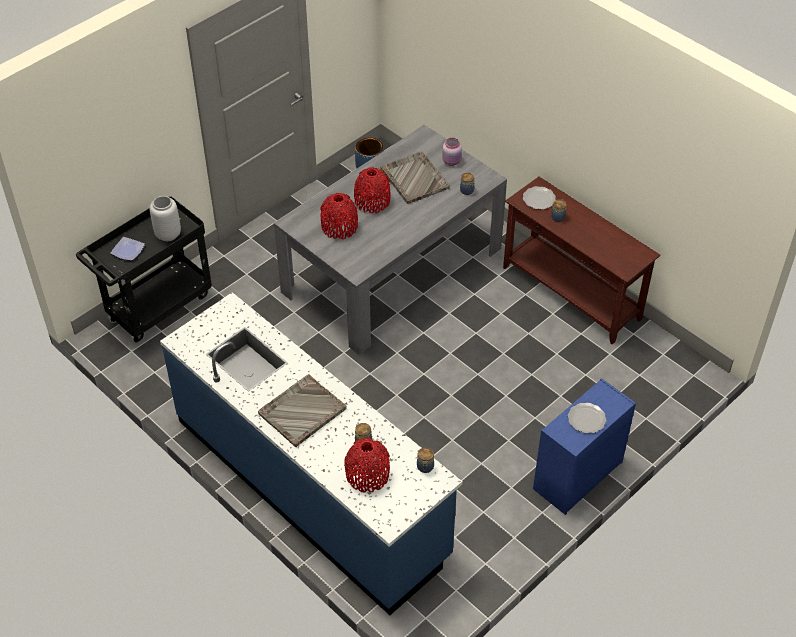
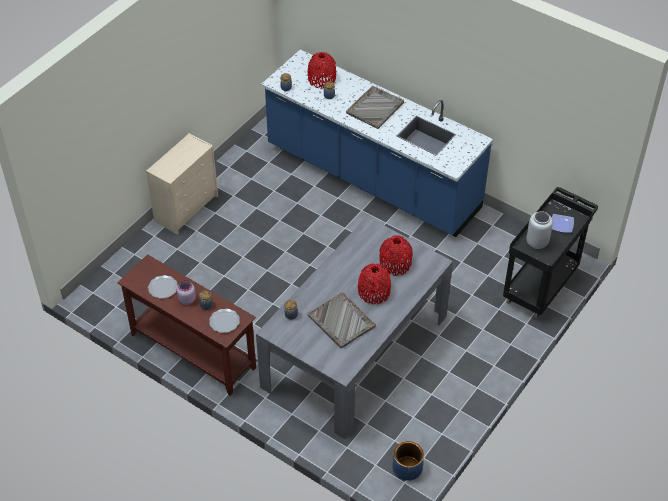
camera: 170 degrees right, 0 degrees up
(452, 161) = (310, 345): pink jar -> pink jar (186, 300)
(577, 476) = (187, 208): blue dresser -> beige dresser
(587, 419) = (180, 156): plate -> plate (162, 288)

